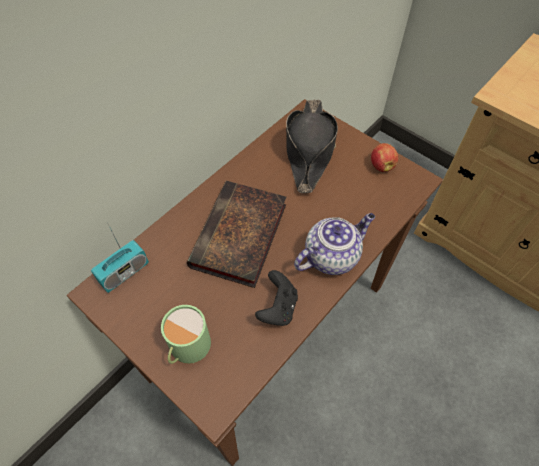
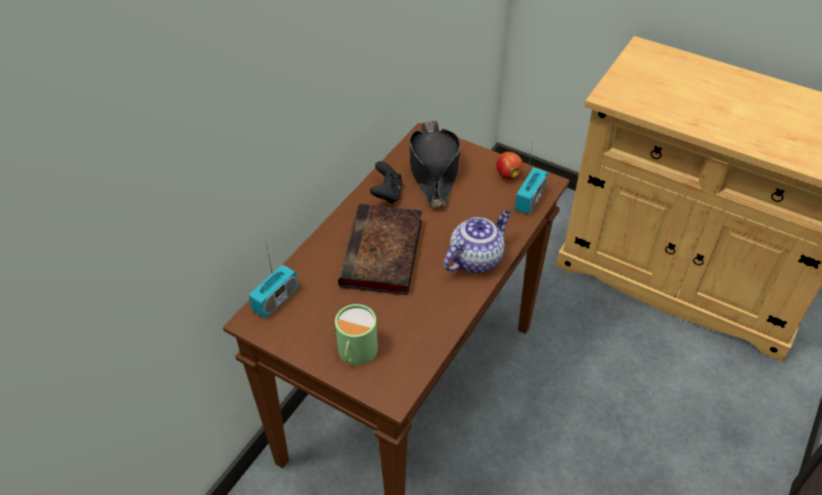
camera: 10 degrees left, 10 degrees down
(278, 308) = (434, 308): black game controller -> black game controller (387, 194)
(398, 196) = (530, 200): none -> radio

